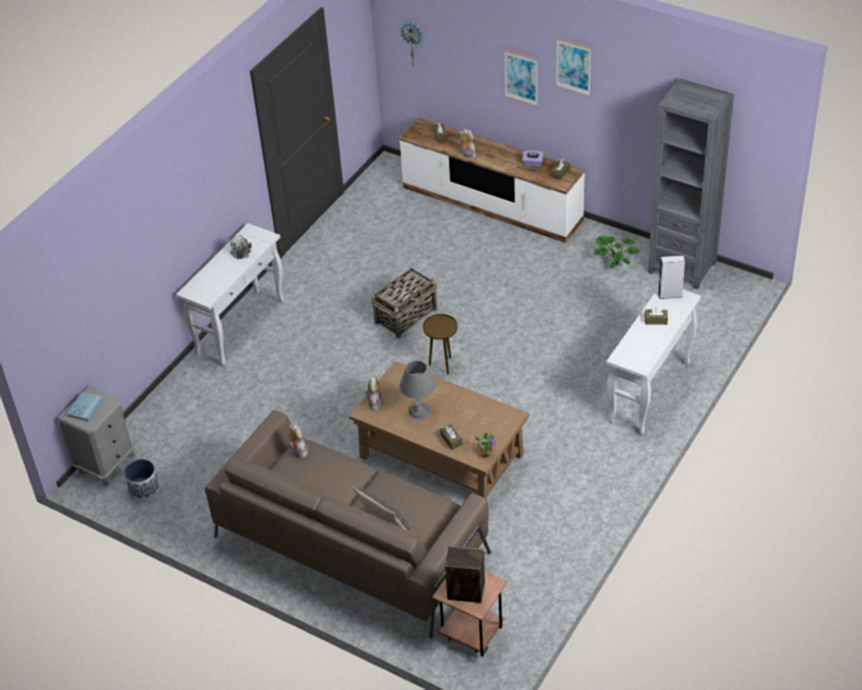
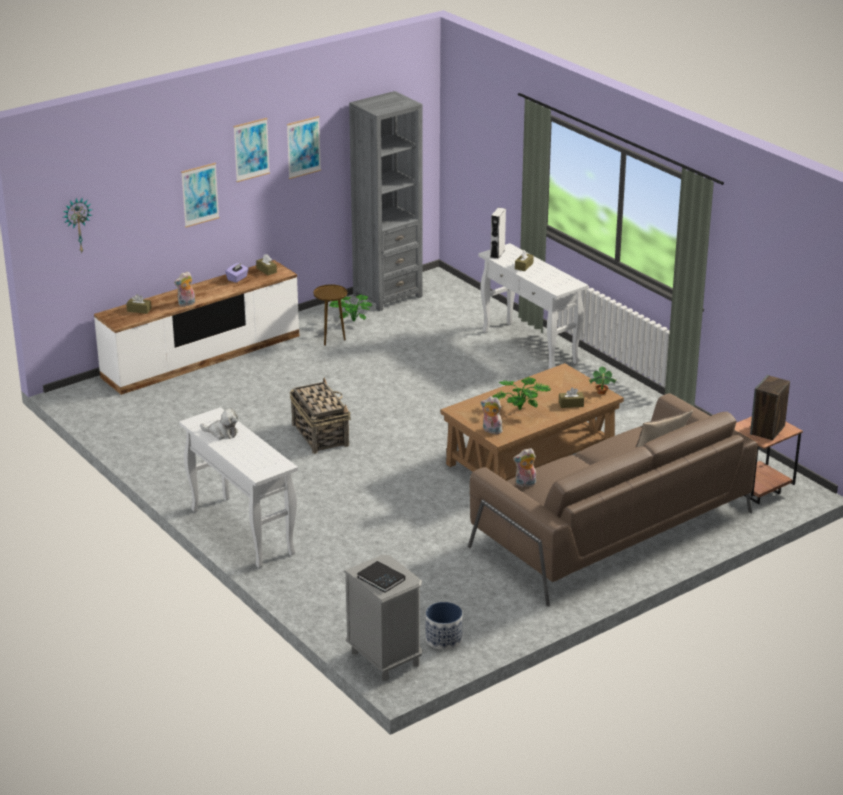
camera: 70 degrees left, 15 degrees down
(85, 408) = (381, 578): blue book -> black book
(419, 411) = (520, 411): grey table lamp -> potted plant
(442, 365) = (409, 431): brown side table -> brown side table (331, 340)
(627, 92) = (303, 147): none -> picture

